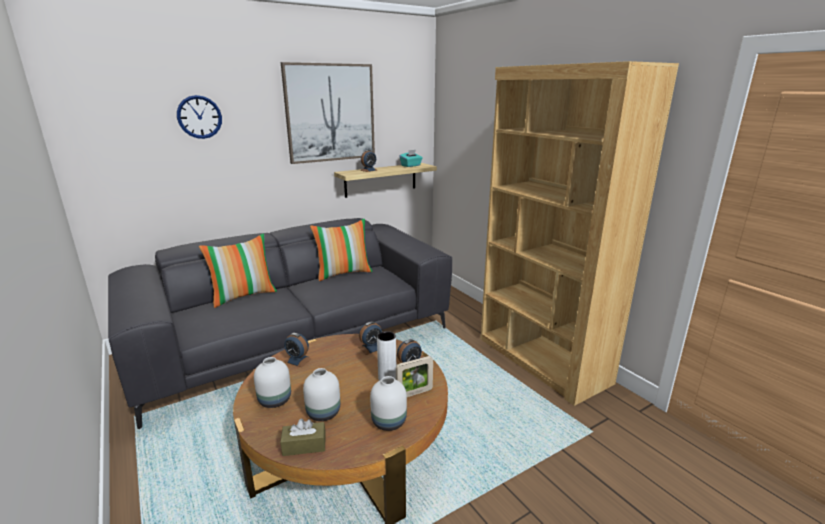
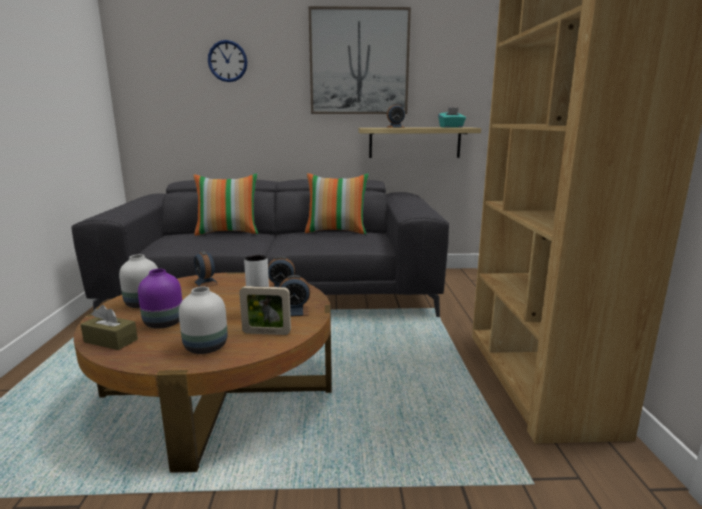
camera: 30 degrees right, 5 degrees down
(322, 413) = (163, 323): white vase -> purple vase

